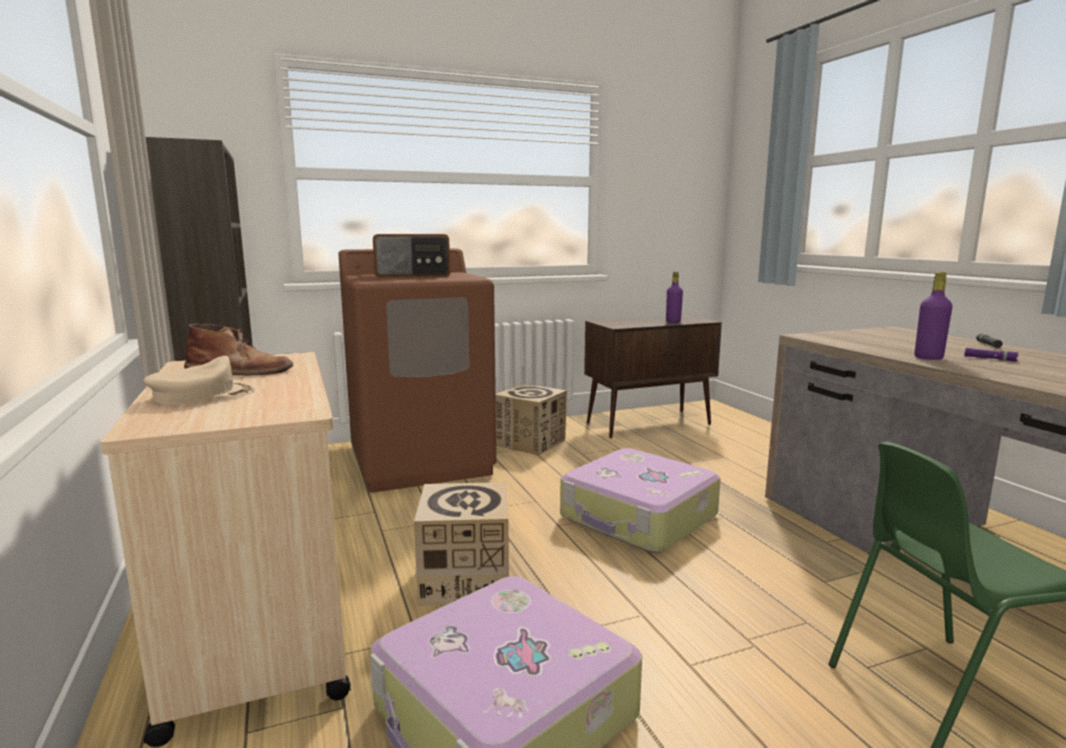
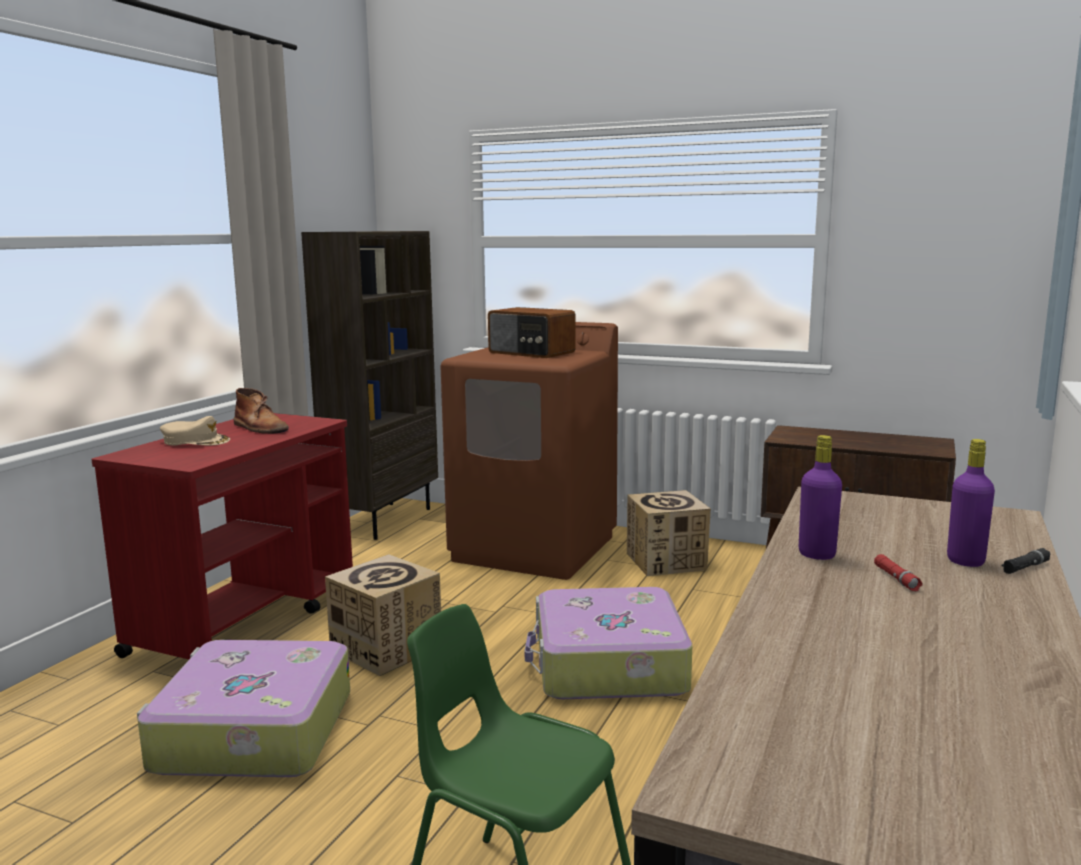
camera: 45 degrees right, 0 degrees up
(260, 622) = (247, 620): beige cart -> red cart
(673, 321) = (883, 445): purple bottle -> purple bottle (965, 561)
(990, 359) = (896, 578): purple flashlight -> red flashlight

